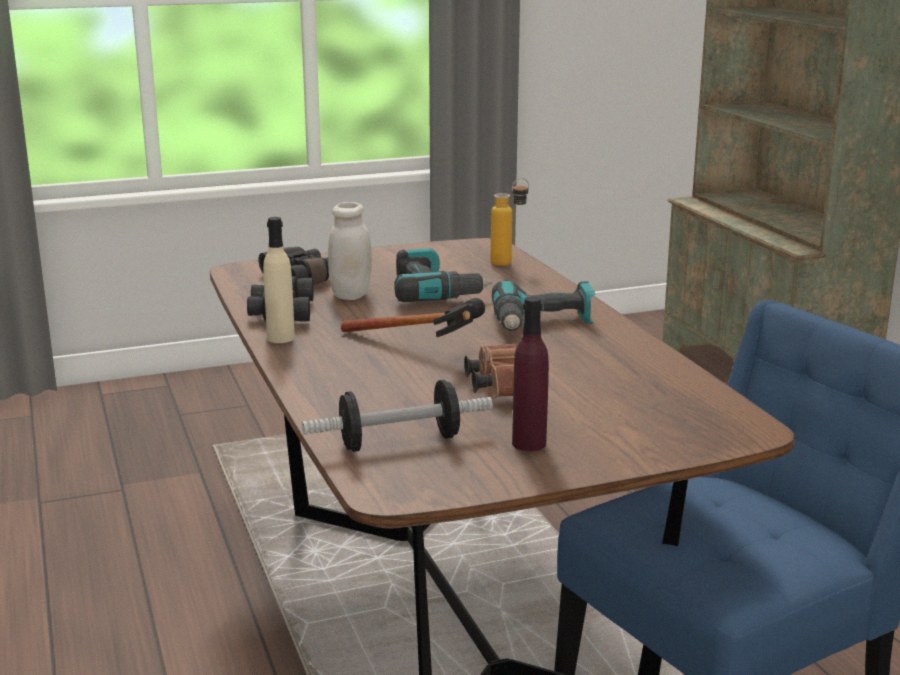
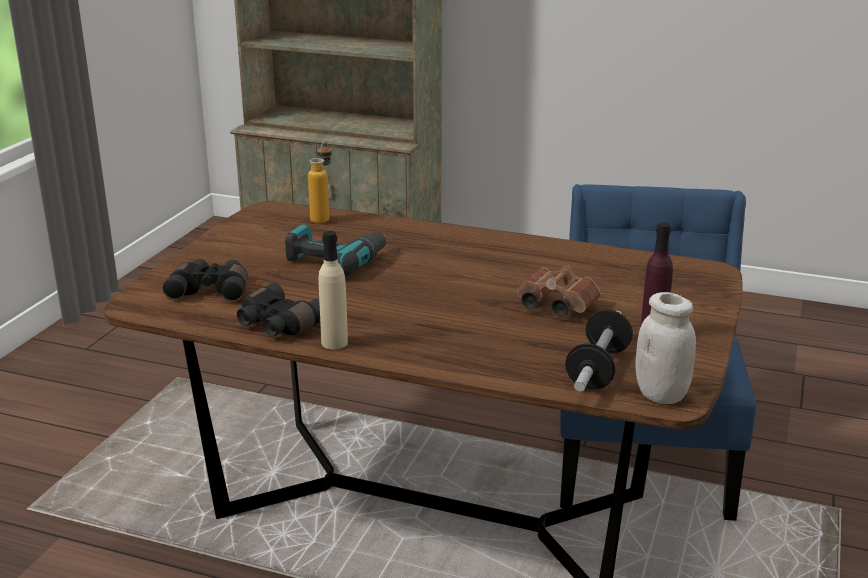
camera: 50 degrees left, 5 degrees up
(351, 295) = (287, 288): white jar -> white jar (661, 395)
(423, 349) = (444, 304): hammer -> none
(542, 323) = (461, 254): power drill -> none

